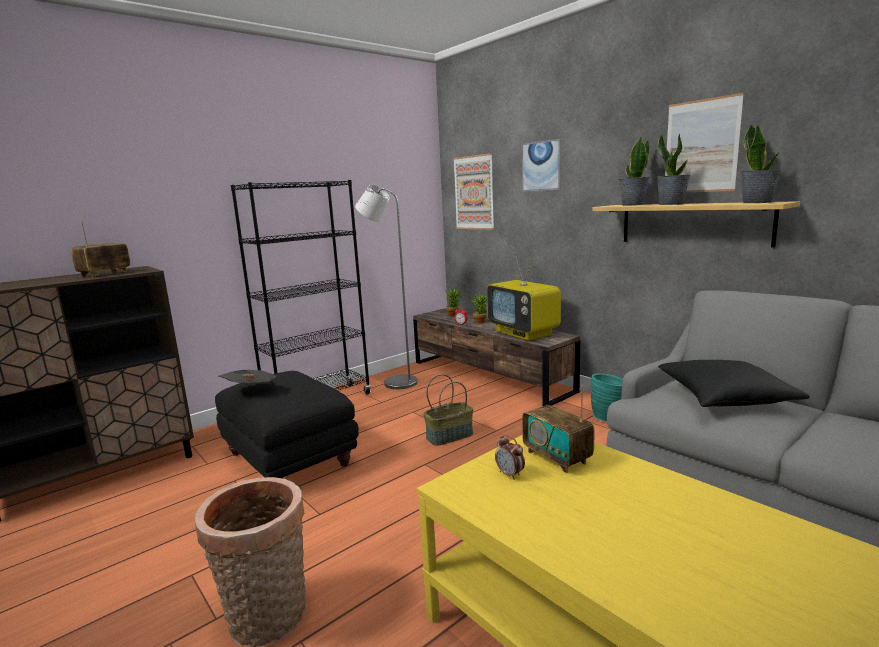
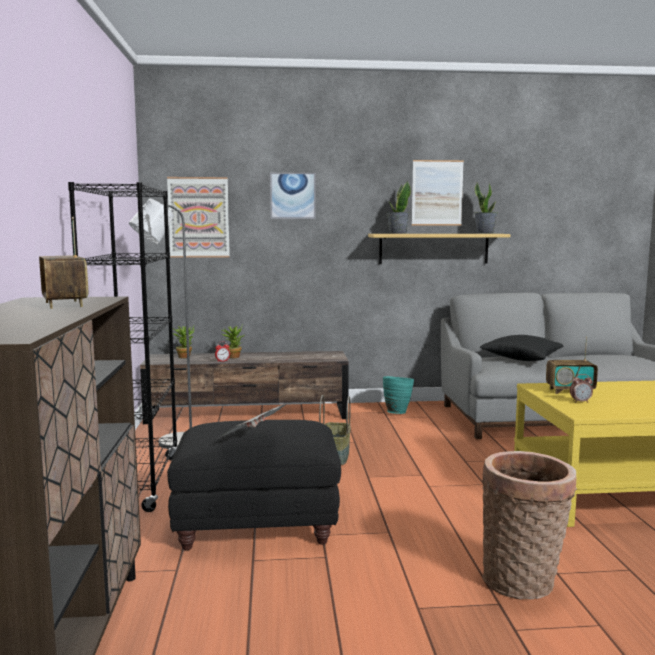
camera: 55 degrees left, 5 degrees down
(524, 333) = (300, 356): television -> none
(671, 204) = (429, 233): potted plant -> none

